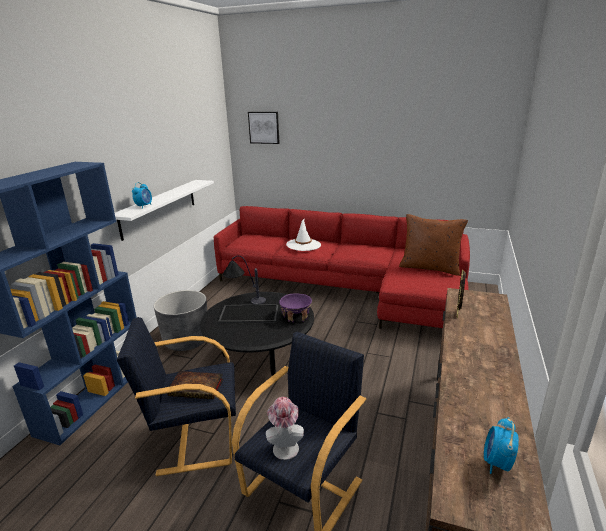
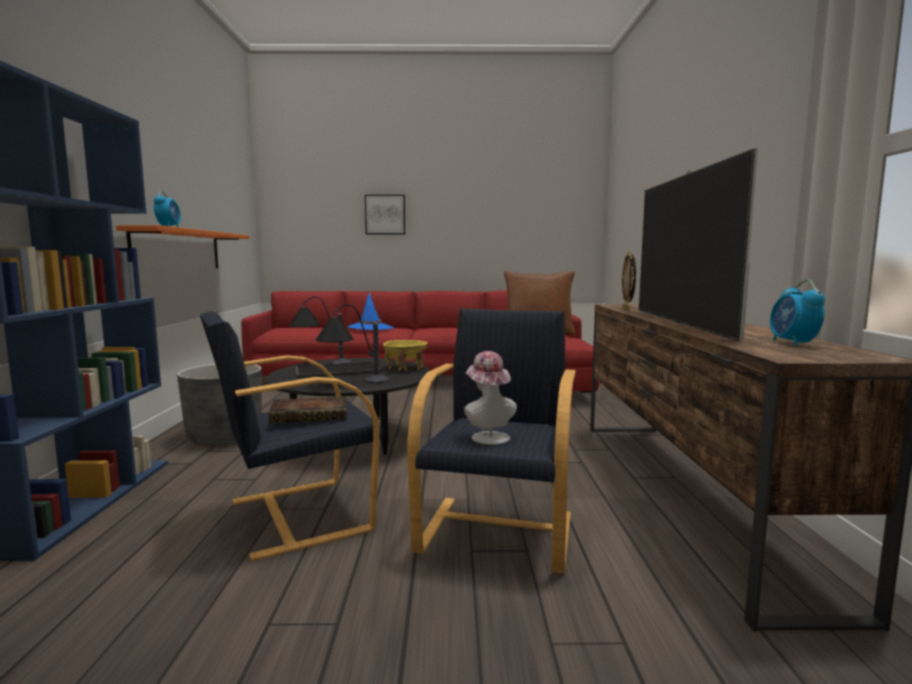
camera: 20 degrees left, 15 degrees down
(159, 208) = (178, 250): white shelf -> orange shelf
(248, 337) = (351, 383): none -> table lamp
(264, 127) = (307, 189): picture -> picture (385, 214)
(296, 317) = (405, 368): purple bowl -> yellow bowl
(303, 245) = (370, 328): white hat -> blue hat
(460, 374) = (680, 323): none -> television

